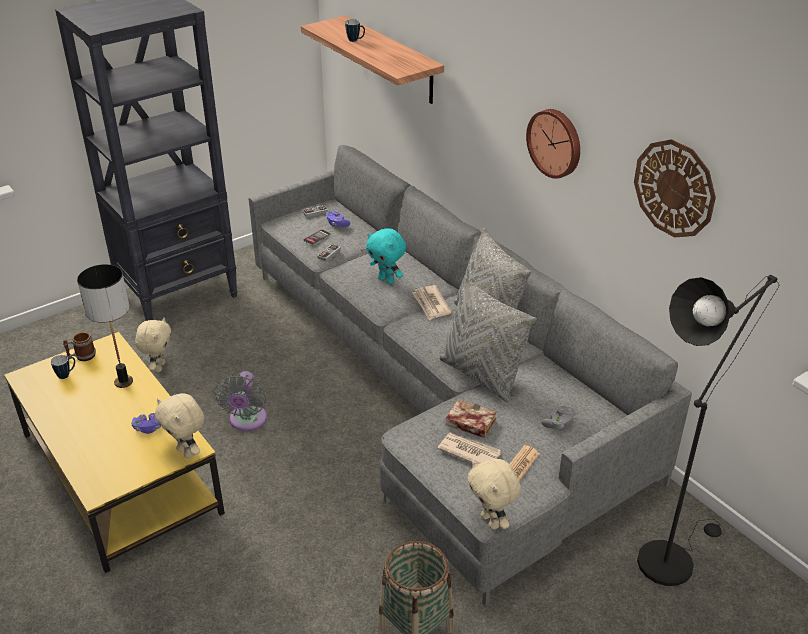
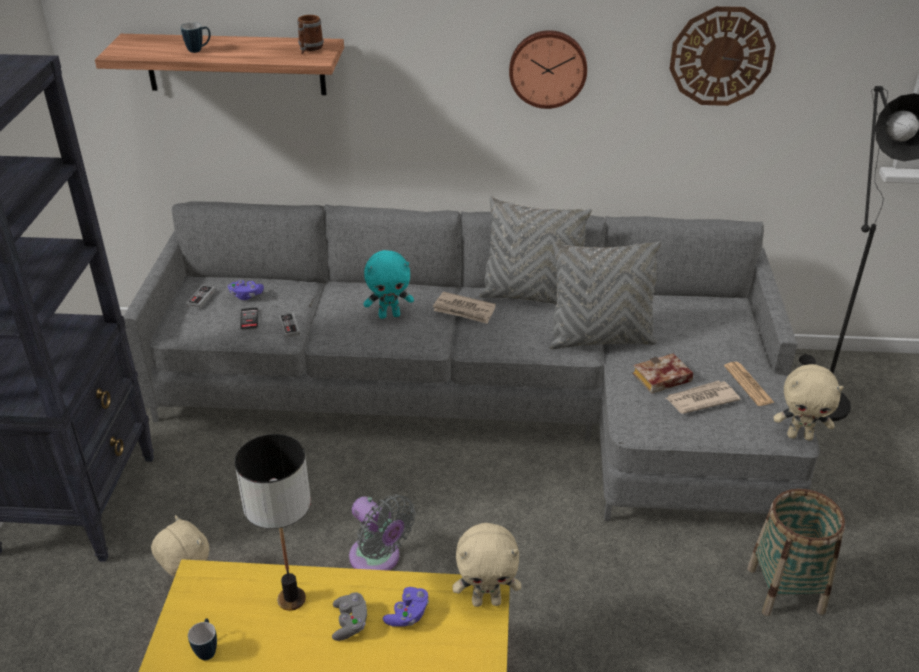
camera: 50 degrees left, 0 degrees up
(81, 356) = (188, 617): mug -> mug (309, 49)
(559, 424) = (711, 334): grey game controller -> grey game controller (350, 623)

